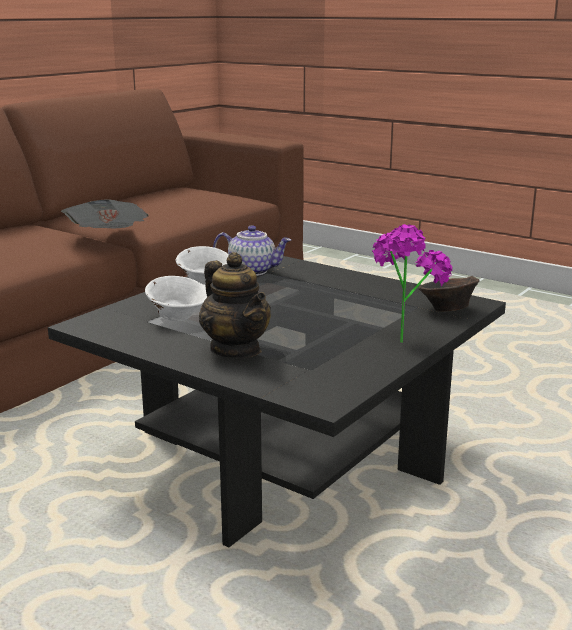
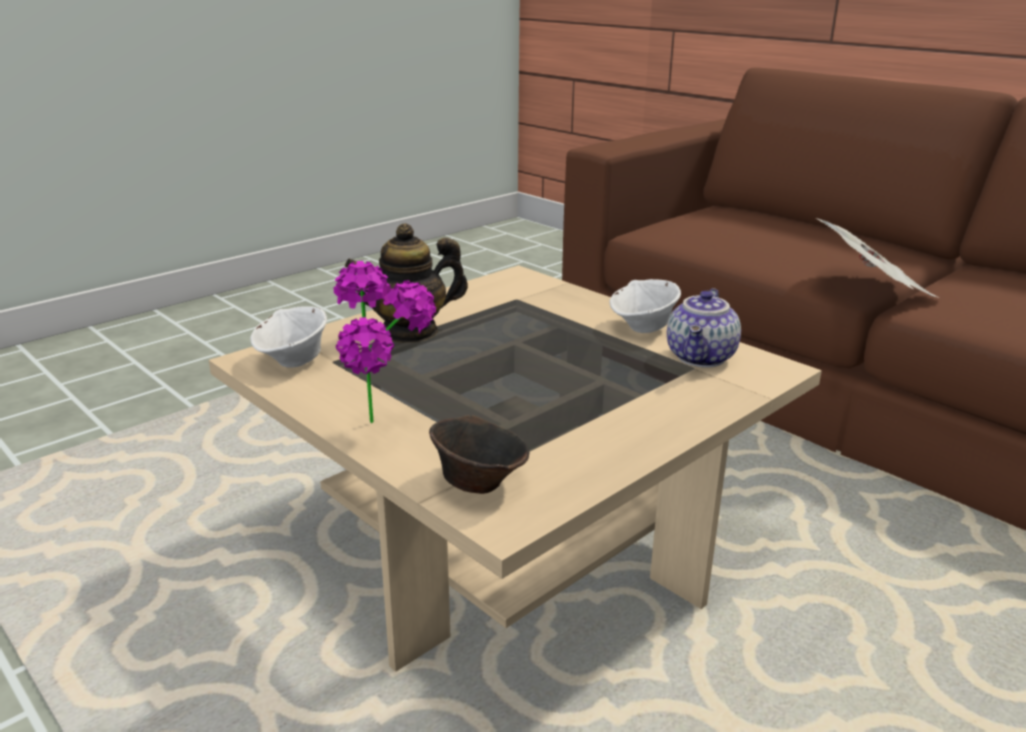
camera: 100 degrees right, 5 degrees up
(178, 317) = (521, 311): white bowl -> white bowl (293, 362)
(285, 457) = (511, 541): black coffee table -> beige coffee table

